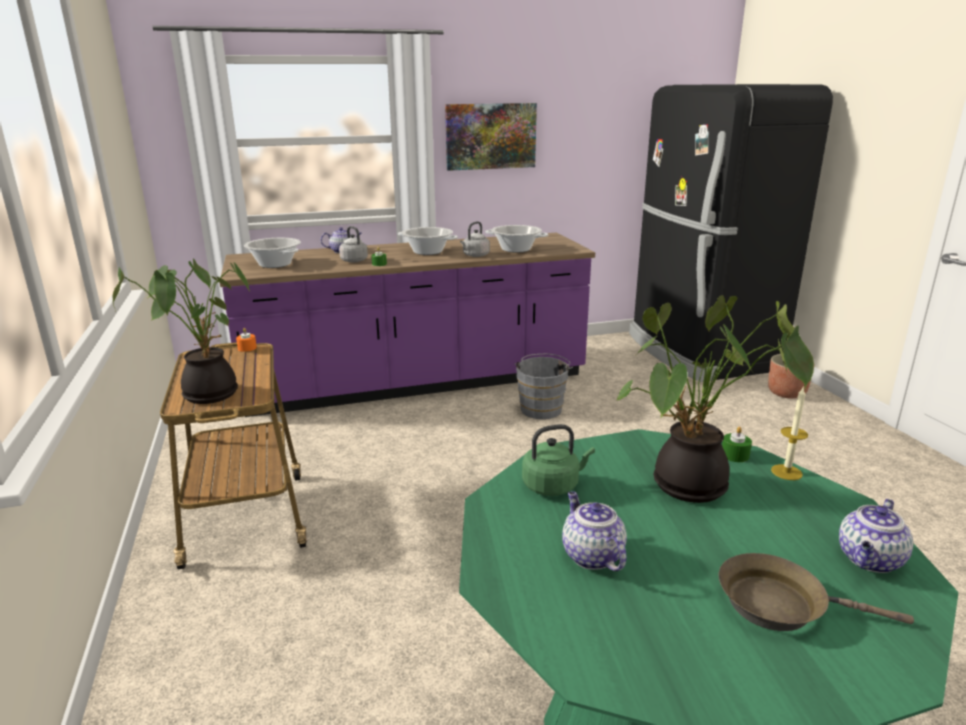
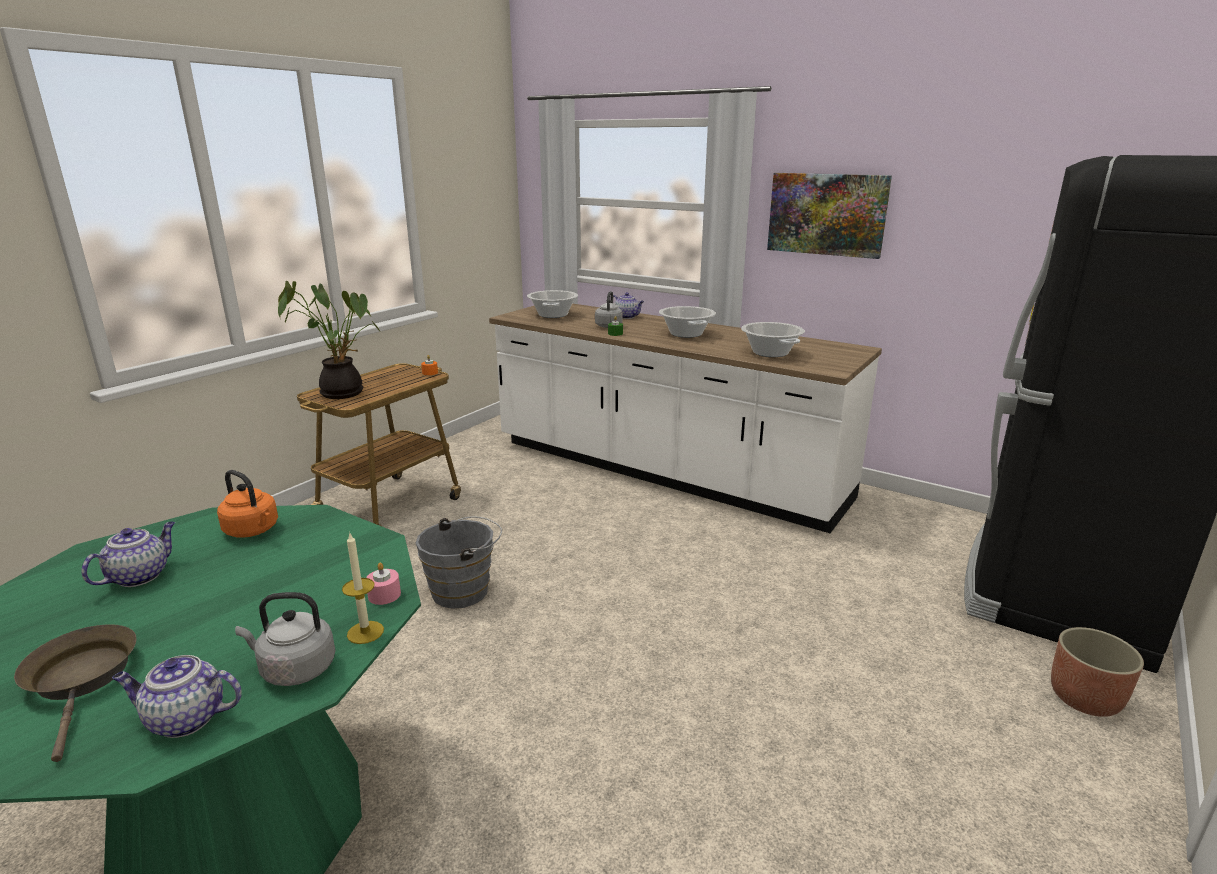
camera: 50 degrees right, 0 degrees up
(416, 383) = (665, 471): purple counter -> white counter
(475, 255) = (712, 348): grey kettle -> grey kettle (294, 669)
(542, 408) = (721, 544): grey bucket -> grey bucket (465, 590)
(553, 485) = (253, 530): green kettle -> orange kettle
(689, 489) = (286, 588): potted plant -> none
(735, 455) = (384, 595): green candle -> pink candle

